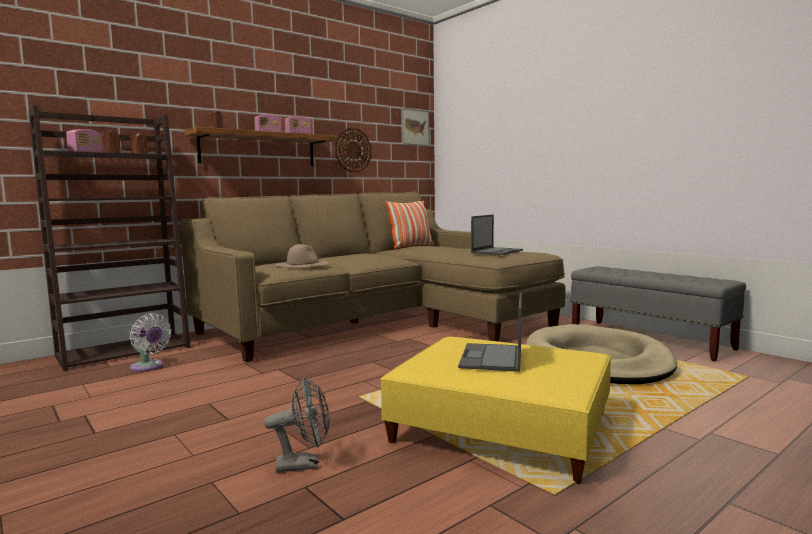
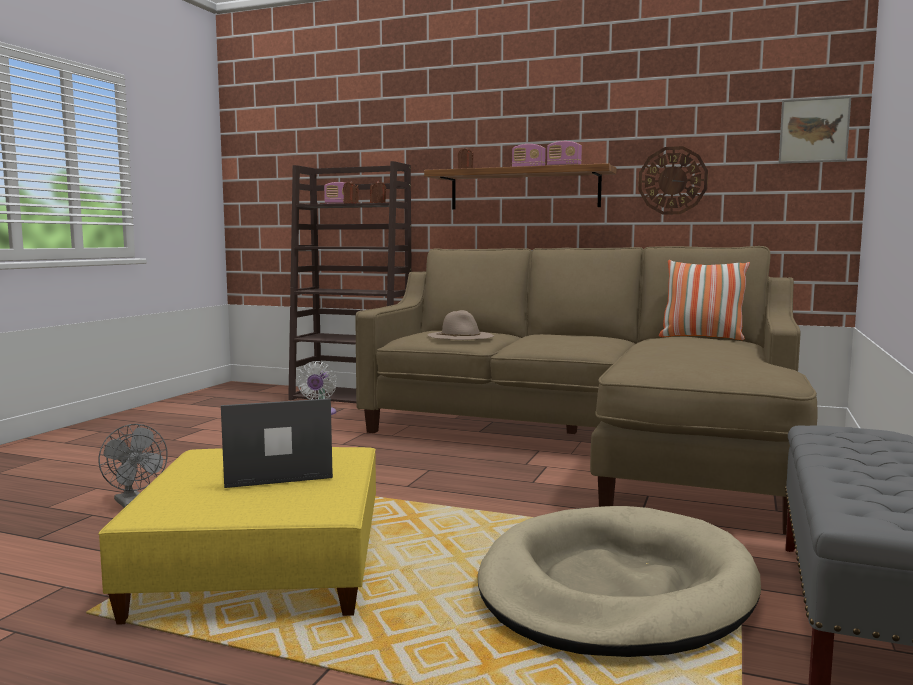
camera: 60 degrees right, 0 degrees up
(497, 251) = (690, 360): laptop -> none

